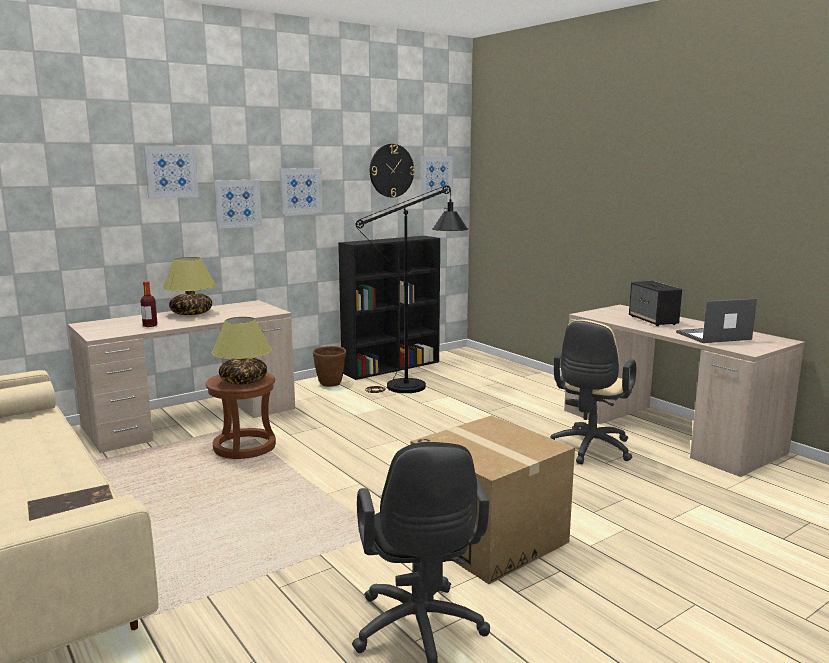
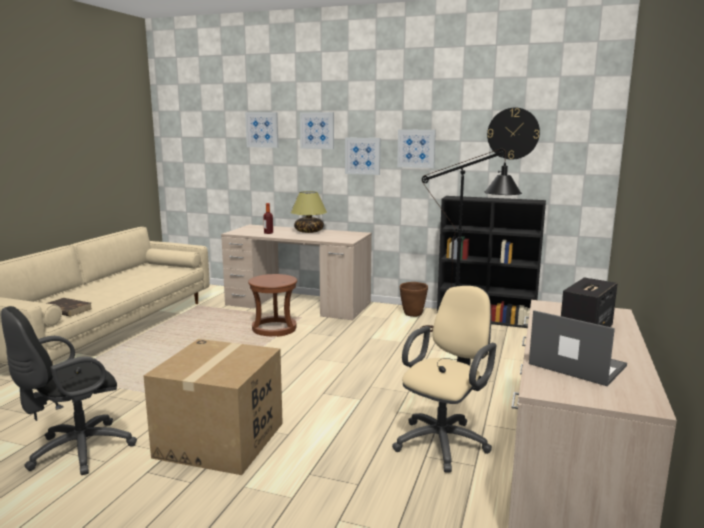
camera: 55 degrees right, 0 degrees up
(243, 381) = (270, 281): table lamp -> none
(436, 175) = (570, 140): picture -> picture (262, 129)
(589, 450) = (444, 441): beige office chair -> beige office chair turned 135 degrees clockwise

